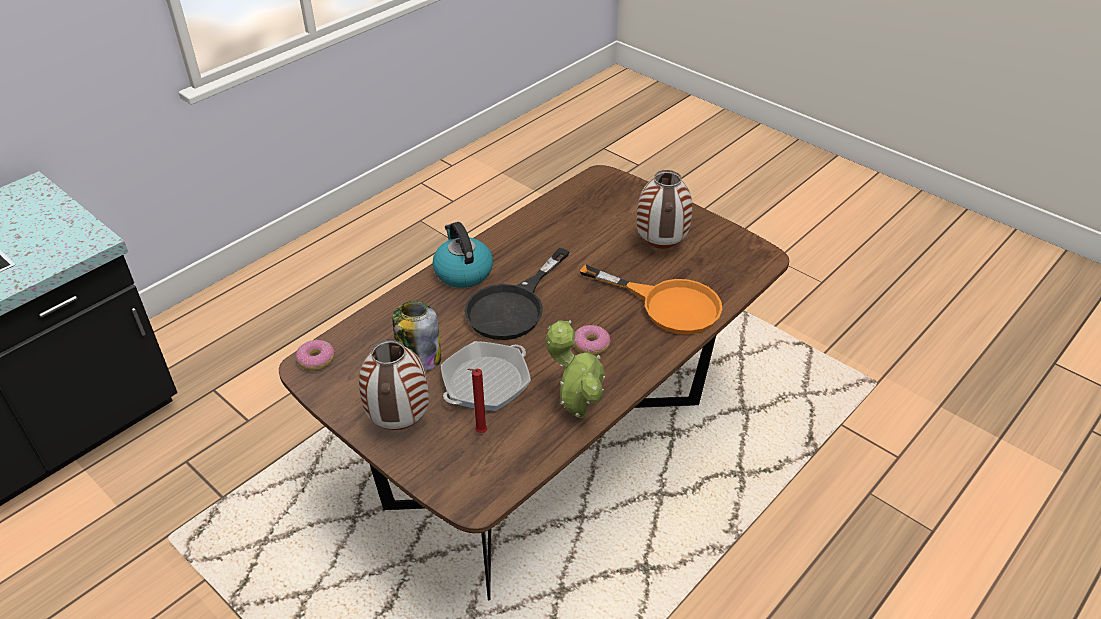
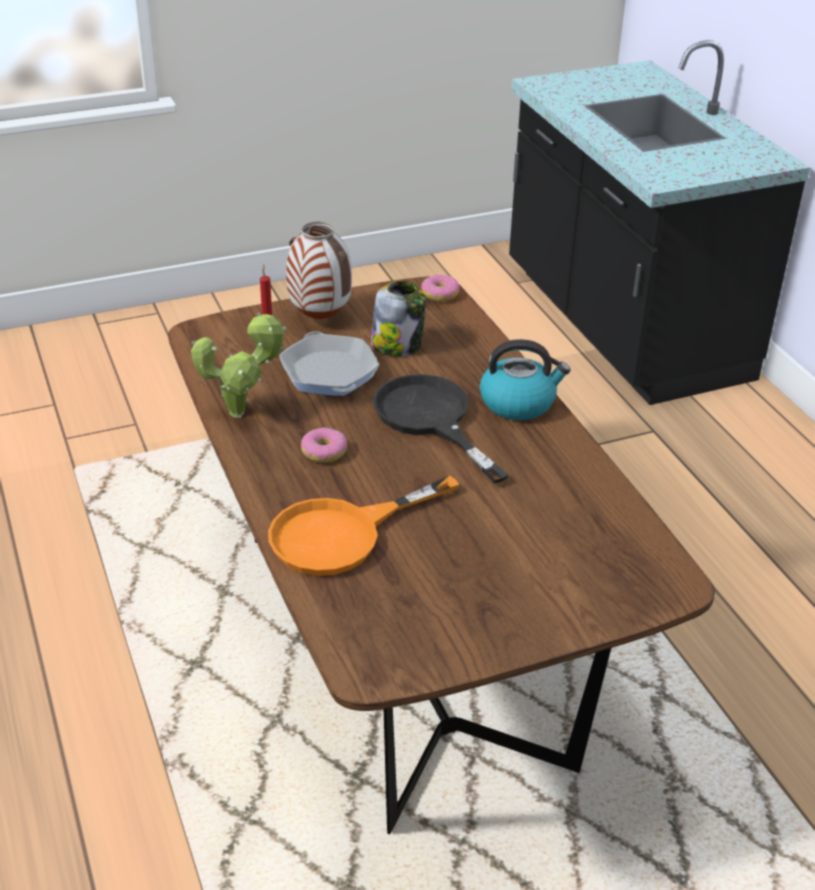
camera: 115 degrees right, 5 degrees down
(660, 246) = (464, 576): vase -> none

